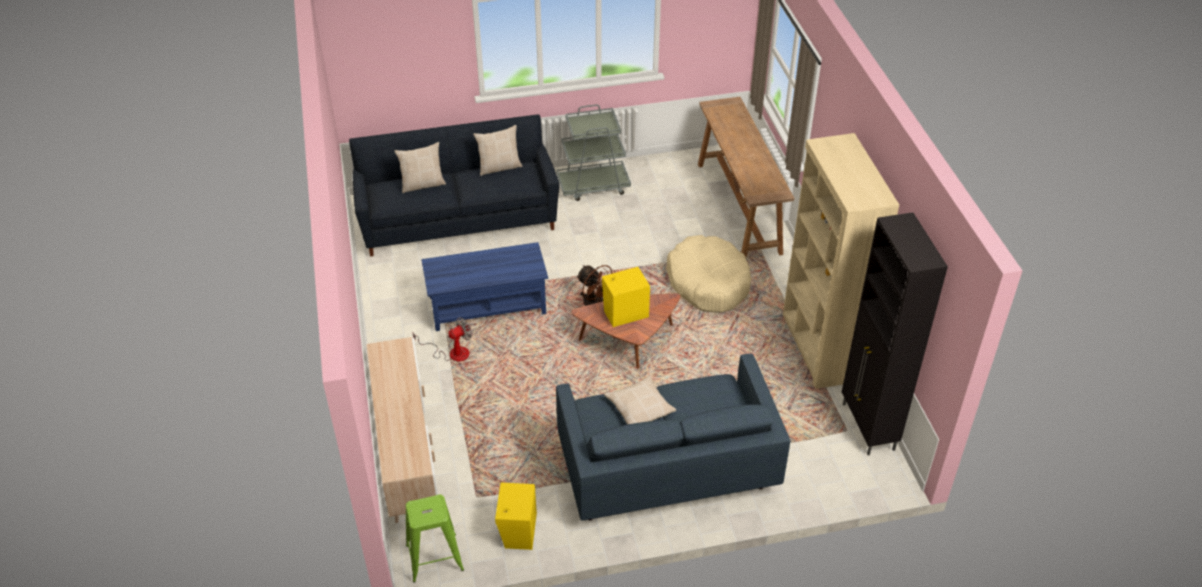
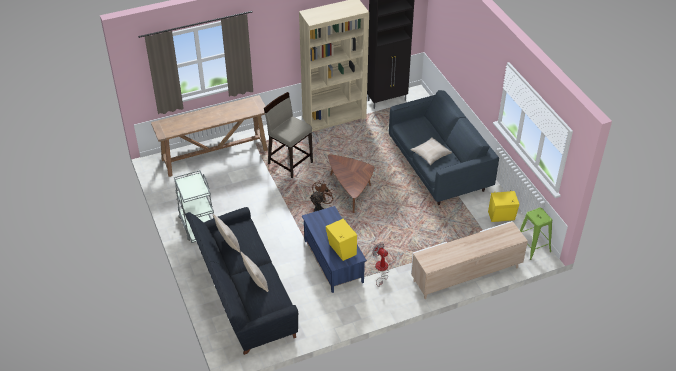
camera: 100 degrees left, 0 degrees up
(624, 313) = (350, 175): yellow speaker -> yellow speaker (341, 250)
(708, 283) = (290, 162): beige dog bed -> beige stool

